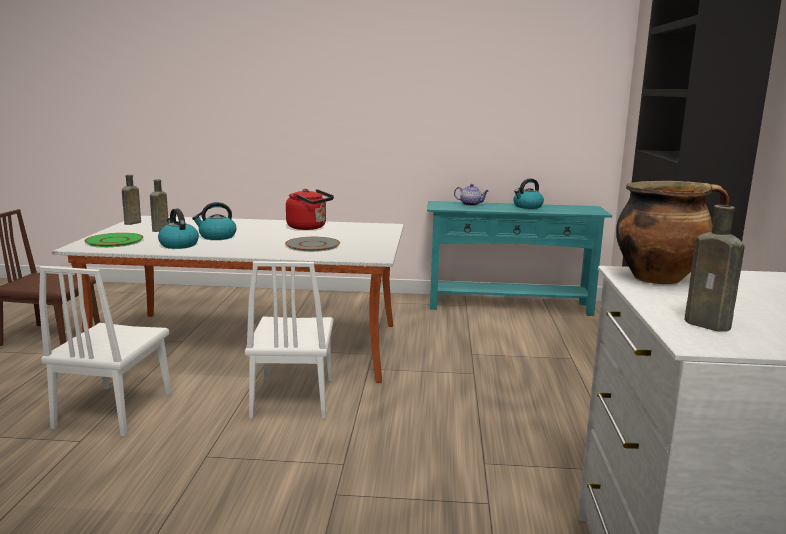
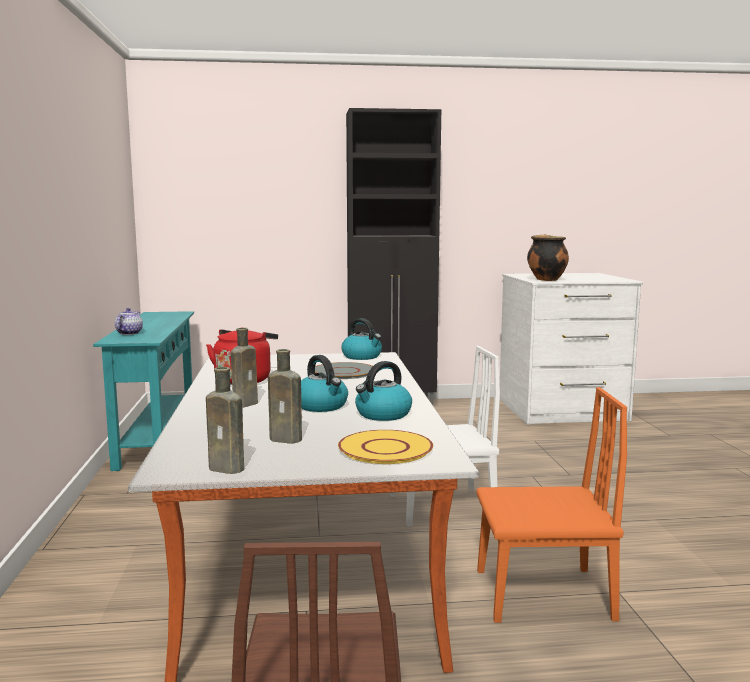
camera: 100 degrees left, 5 degrees down
(114, 410) = (543, 594): white chair -> orange chair
(115, 241) = (385, 448): green plate -> yellow plate
(527, 207) = (148, 323): kettle -> kettle (362, 356)
(710, 325) = (605, 279): brown bottle -> brown bottle (247, 403)

